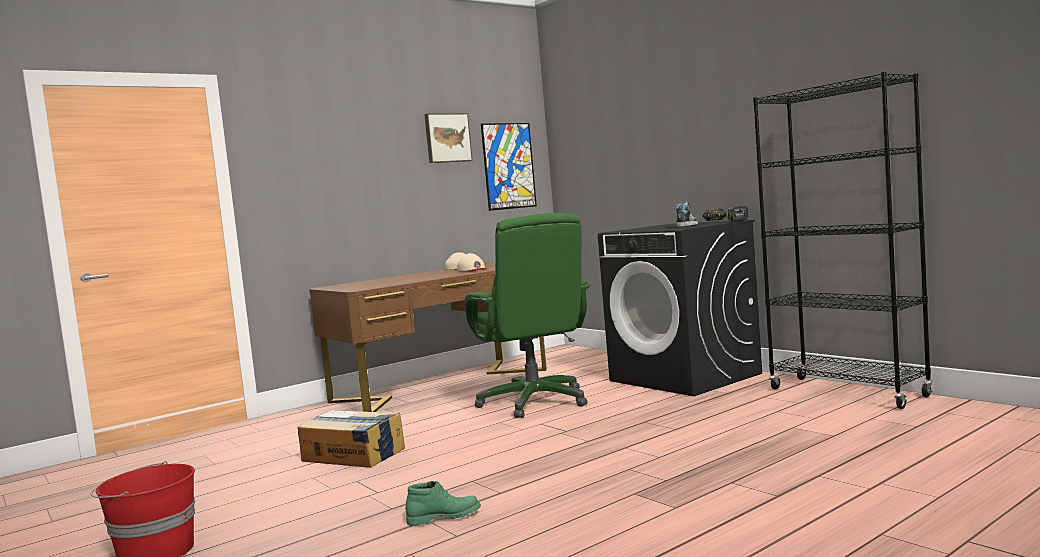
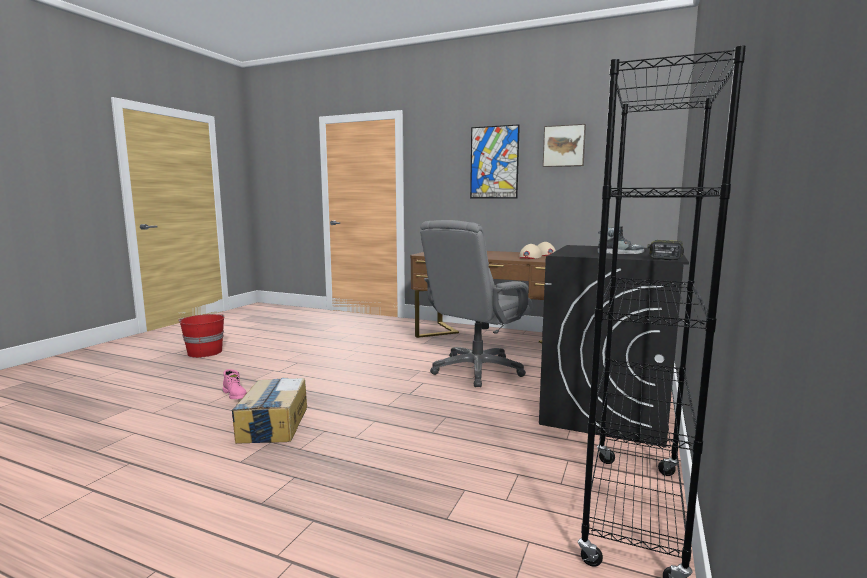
camera: 60 degrees right, 5 degrees up
(353, 455) = (341, 351): cardboard box -> cardboard box (273, 424)
(444, 517) = (235, 395): green boot -> pink boot
(508, 166) = (627, 171): picture -> picture (494, 162)
(535, 402) = (476, 370): green office chair -> grey office chair

